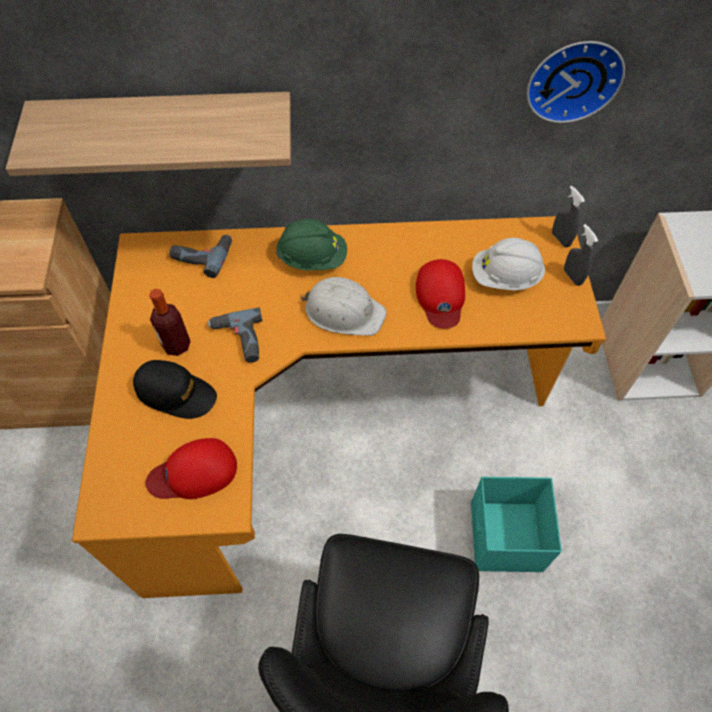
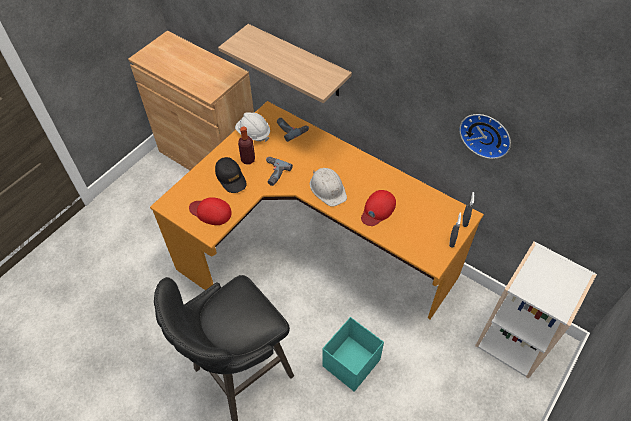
camera: 40 degrees right, 5 degrees down
(312, 258) = (336, 158): green hard hat -> none
(505, 277) = (417, 221): white hard hat -> white hard hat (253, 134)

